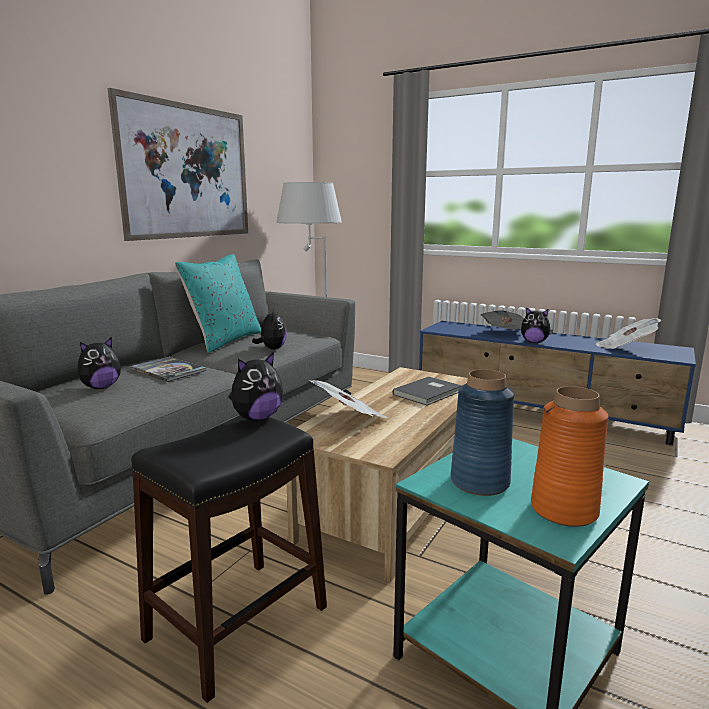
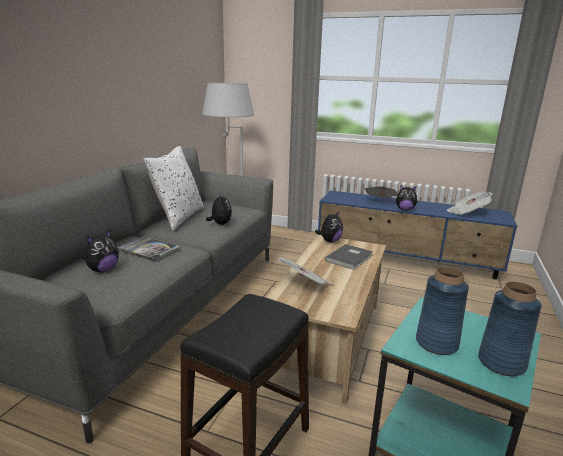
camera: 10 degrees left, 5 degrees up
(187, 172) = (137, 77): picture -> none
(224, 341) = (178, 217): turquoise pillow -> white pillow
(257, 418) = (260, 300): plush toy -> plush toy (329, 241)
(564, 510) = (502, 363): orange vase -> blue vase

